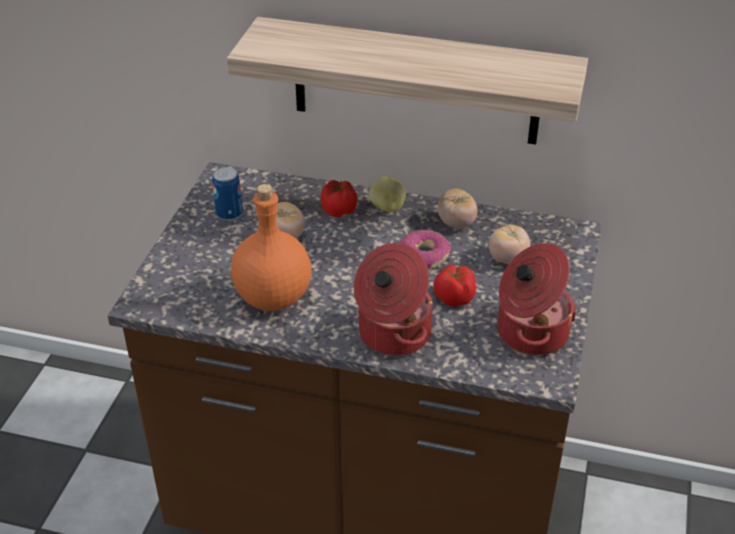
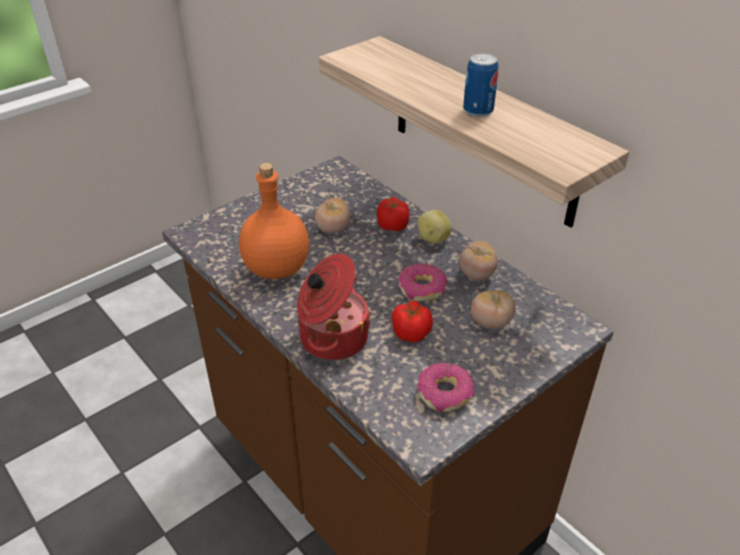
camera: 35 degrees right, 0 degrees up
(229, 213) = (312, 196): can -> can (478, 110)
(530, 332) = (445, 393): cooking pot -> donut

